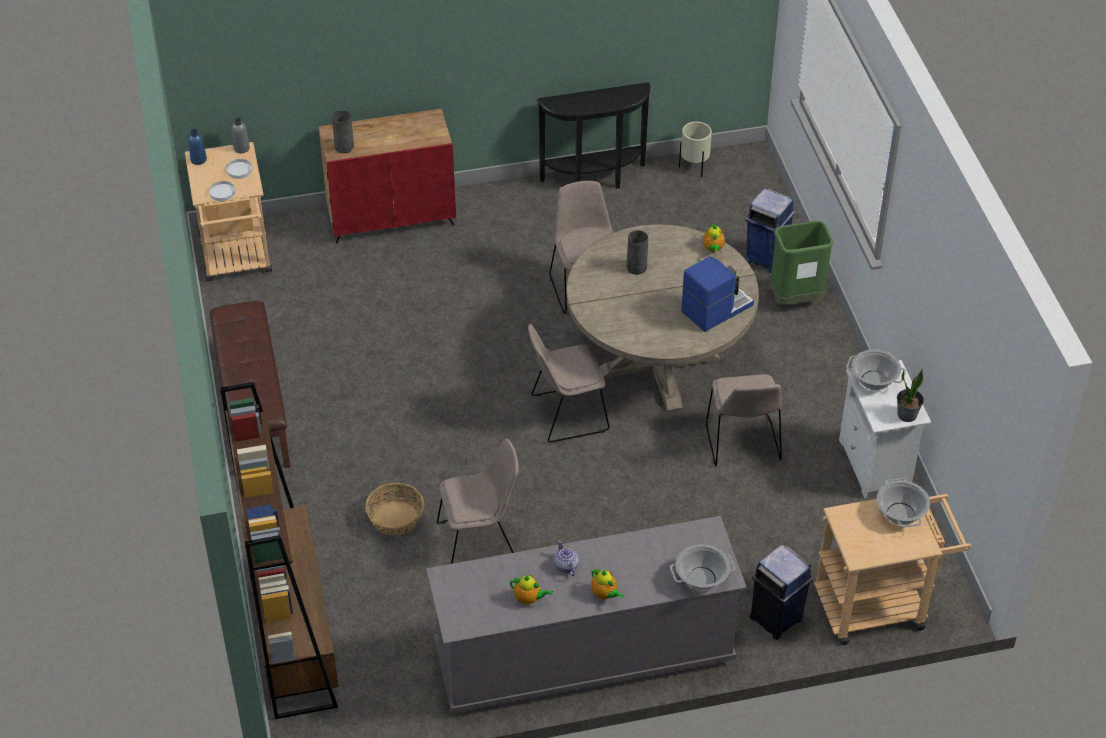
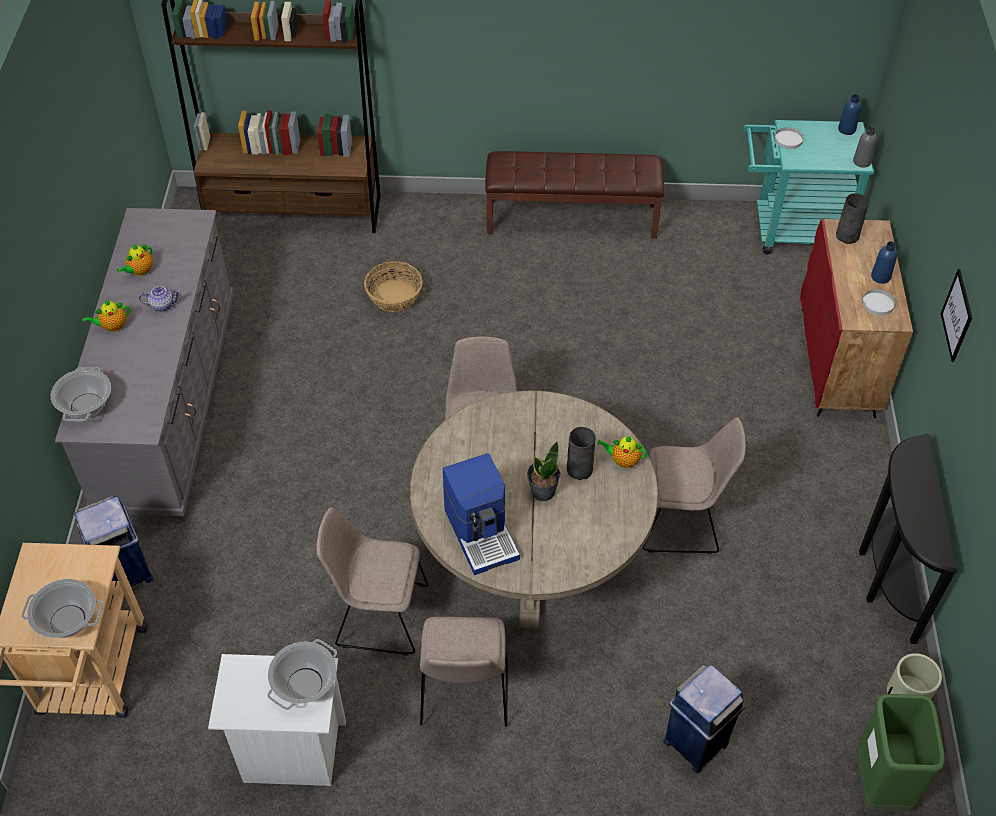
camera: 105 degrees right, 5 degrees up
(236, 258) = (790, 231): beige cart -> turquoise cart
(239, 170) = (824, 156): white plate -> white plate (878, 304)
(387, 127) = (880, 277): none -> blue bottle
(480, 542) = (338, 352): beige chair -> beige chair (464, 694)
(491, 37) = (957, 315): none -> picture
(713, 249) = (592, 560): teapot -> teapot (623, 460)
(796, 299) = (606, 754): green trash can -> green trash can (880, 784)
(907, 415) = (231, 702): potted plant -> potted plant (542, 491)

